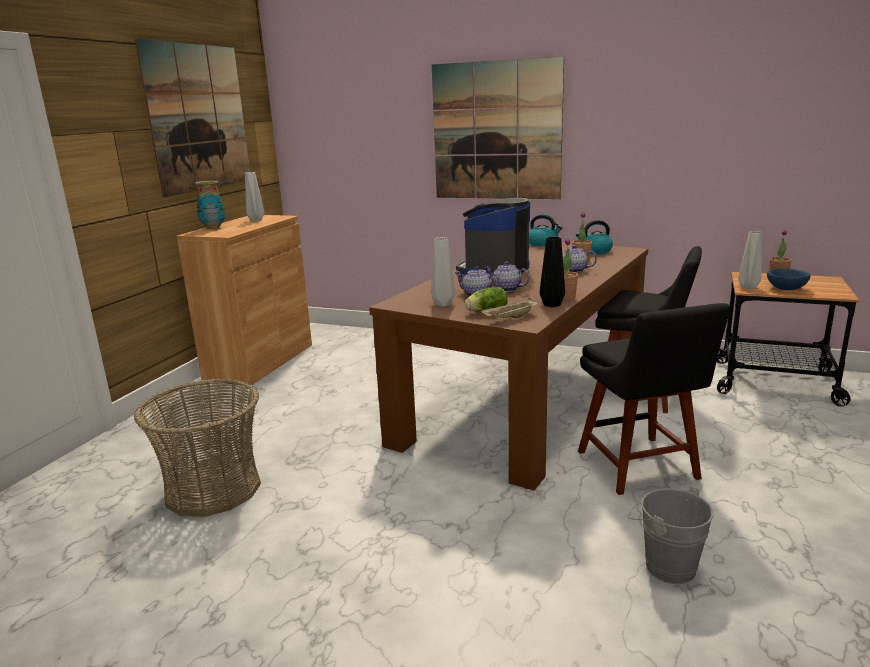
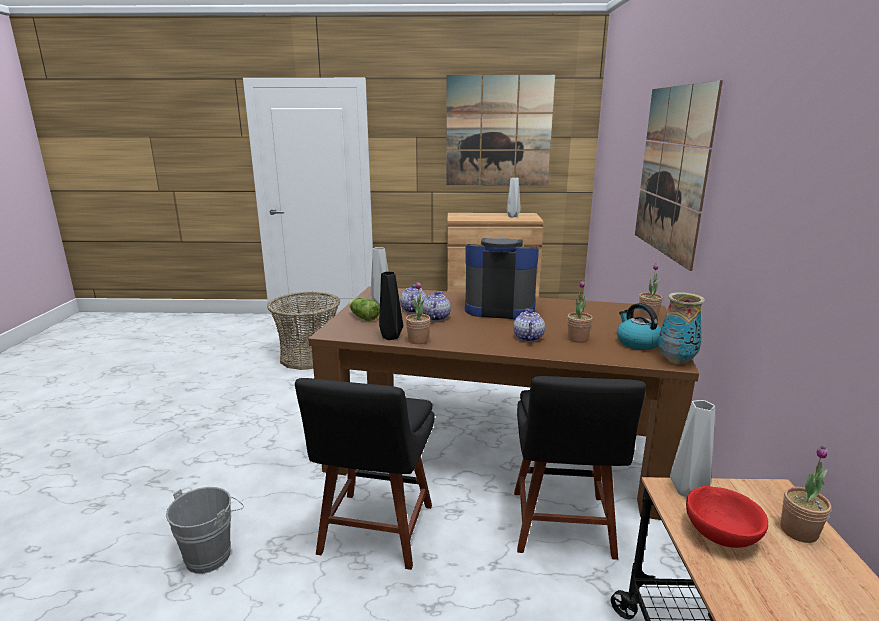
camera: 70 degrees right, 0 degrees up
(213, 227) = (478, 213): vase -> vase (676, 361)
(510, 318) = (345, 326): beige tray -> none
(543, 243) = (648, 316): kettle -> potted plant
(640, 468) = (375, 533): black chair -> black chair turned 45 degrees counterclockwise
(786, 288) = (721, 535): blue bowl -> red bowl

